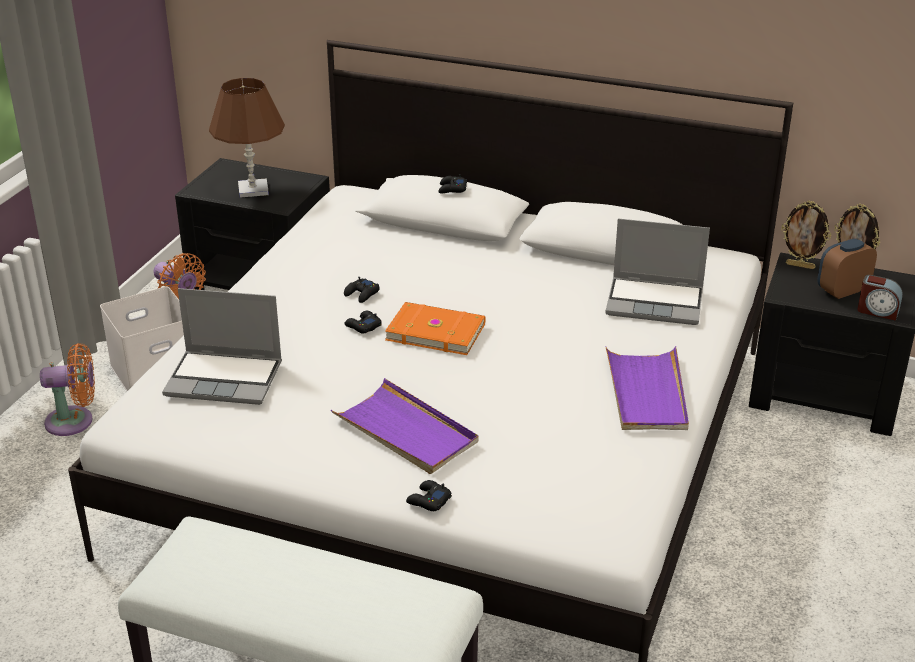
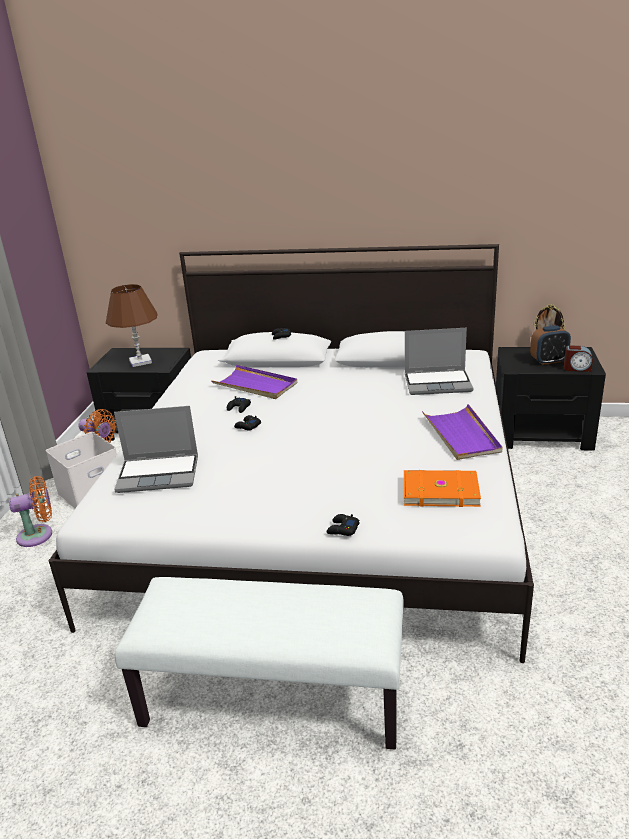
camera: 10 degrees left, 5 degrees down
(406, 431) = (306, 486): purple tray -> purple tray (255, 385)
(435, 331) = (300, 421): orange book -> orange book (440, 490)
(800, 266) = (515, 352): picture frame -> none
(842, 291) = (548, 361): alarm clock -> alarm clock turned 150 degrees counterclockwise

